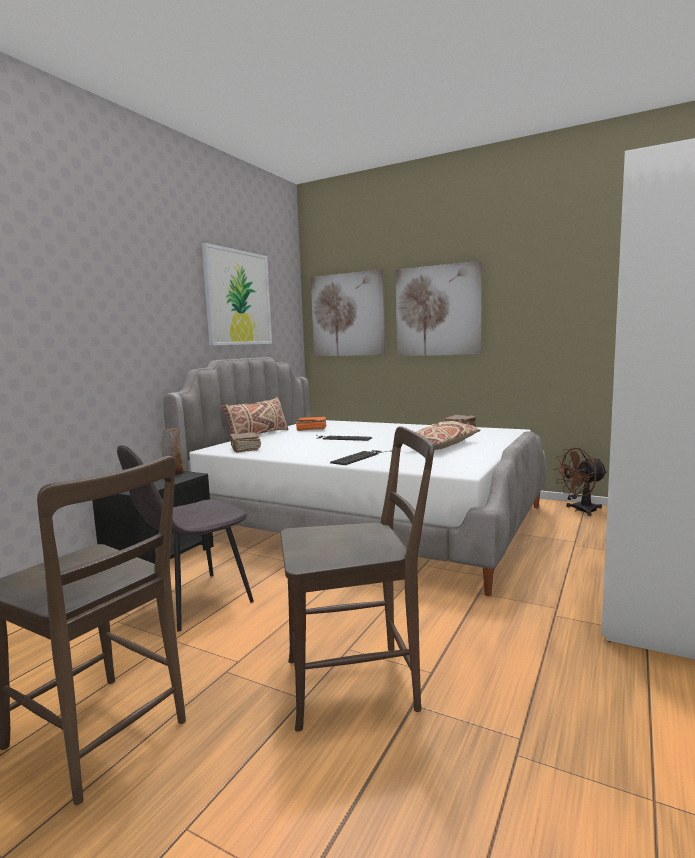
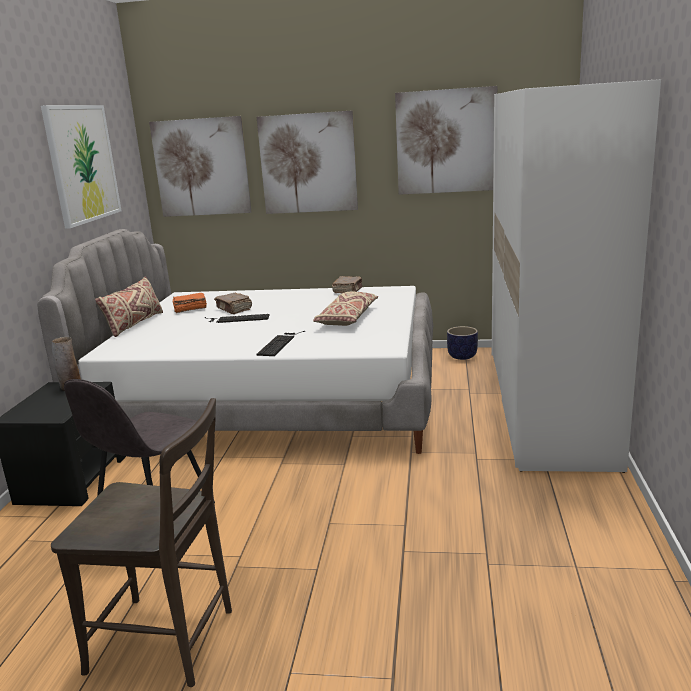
camera: 20 degrees left, 10 degrees up
(245, 448) = (142, 347): brown book -> brown book (234, 309)
(359, 683) = (354, 547): brown chair -> none
(575, 288) = (446, 141): none -> picture
(580, 510) = (462, 356): brown fan -> planter

